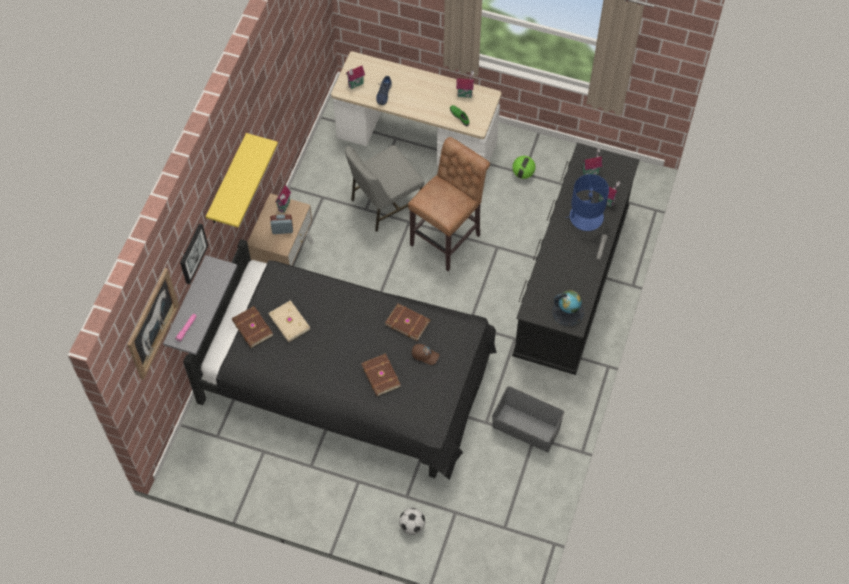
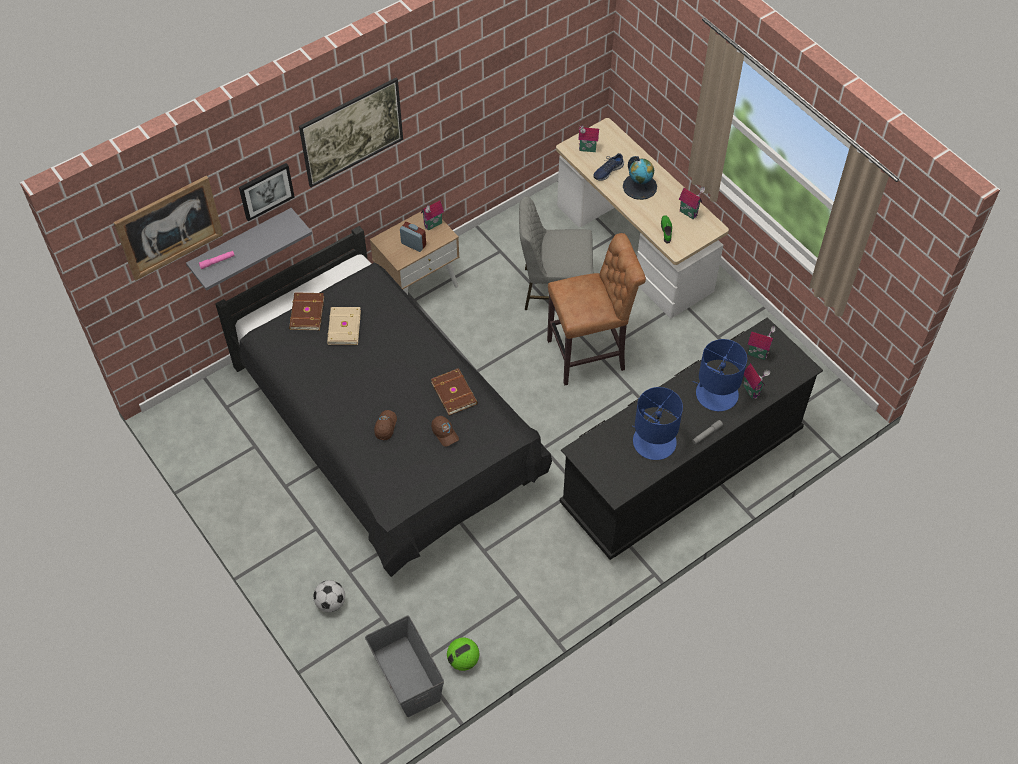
camera: 35 degrees right, 5 degrees down
(227, 181) = (354, 147): yellow shelf -> picture
(380, 376) = (385, 427): brown book -> brown cap
(523, 173) = (716, 336): football -> football (463, 660)
(525, 427) = (519, 580): grey storage box -> grey storage box (407, 675)
(568, 312) = (619, 475): globe -> globe (640, 186)
(571, 275) = (653, 441): none -> blue table lamp

